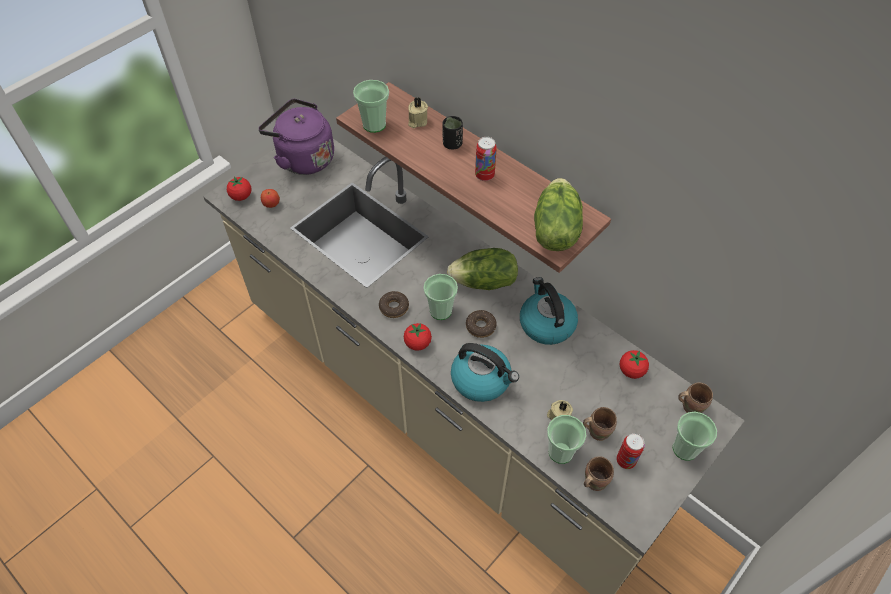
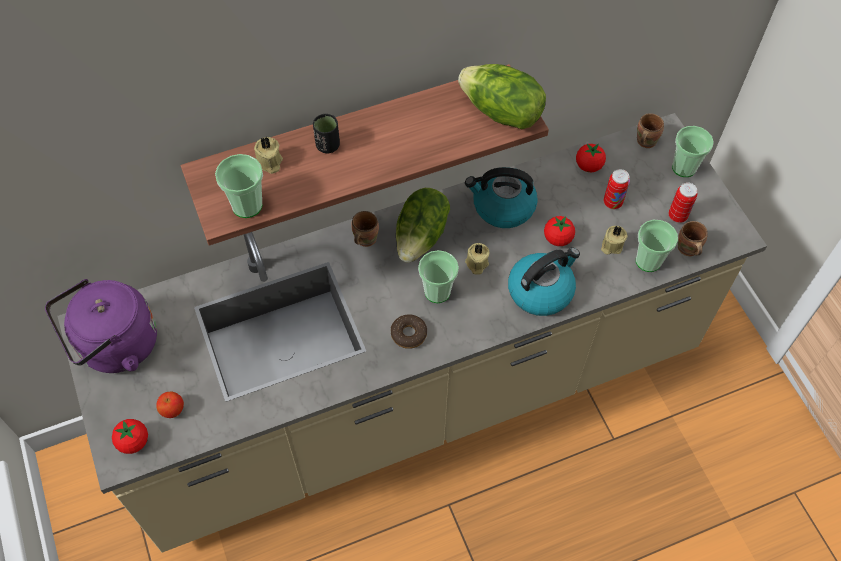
camera: 65 degrees left, 5 degrees up
(417, 343) = (468, 330): tomato -> tomato (557, 238)
(480, 326) = (476, 264): donut -> beige candle
(484, 175) = (393, 137): can -> can (612, 202)
(597, 430) = (638, 222): brown mug -> brown mug (364, 239)

